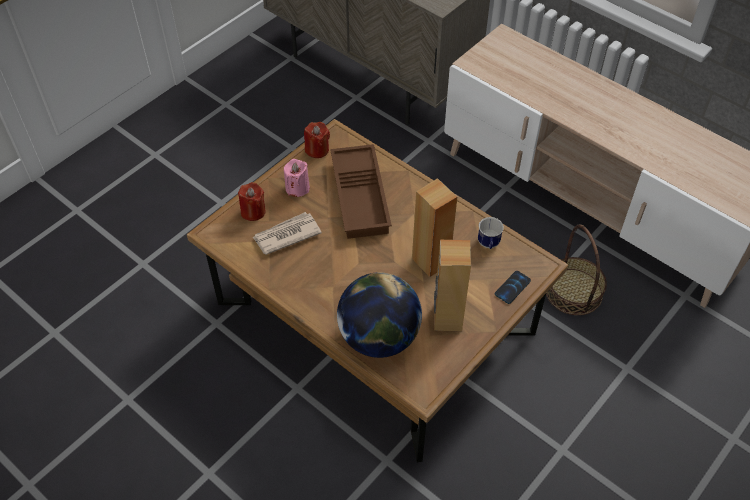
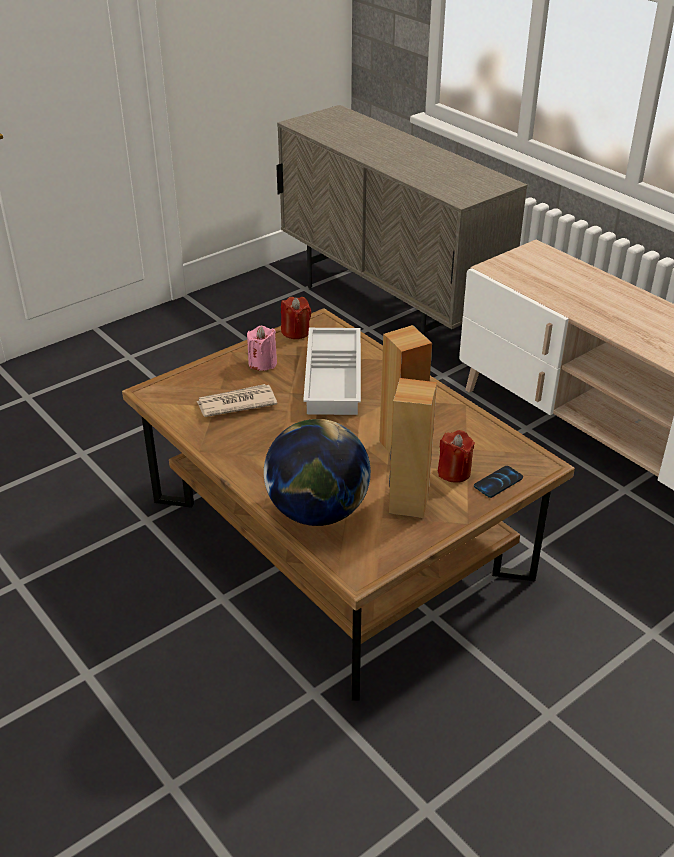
camera: 10 degrees right, 15 degrees down
(253, 211) = (205, 378): red candle -> red candle (454, 472)
(362, 196) = (335, 378): brown tray -> white tray
(488, 245) = (477, 438): mug -> none
(574, 291) = (593, 541): basket -> none

